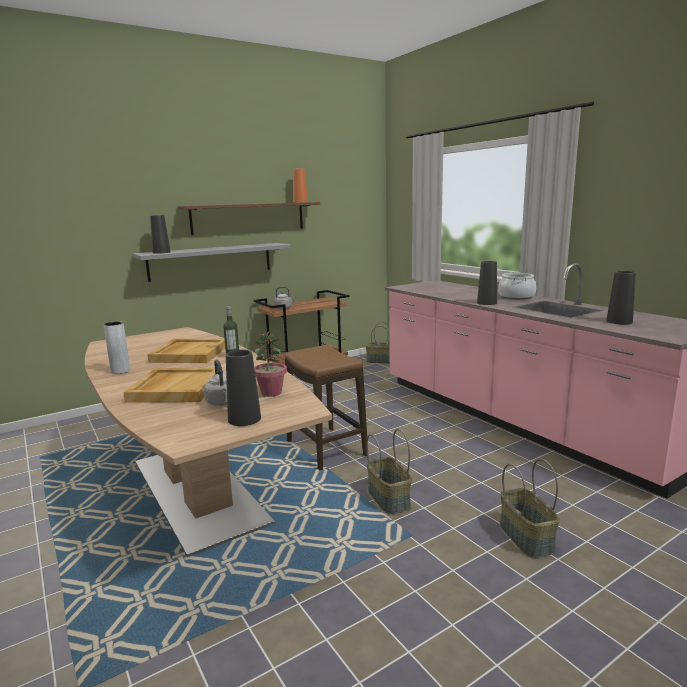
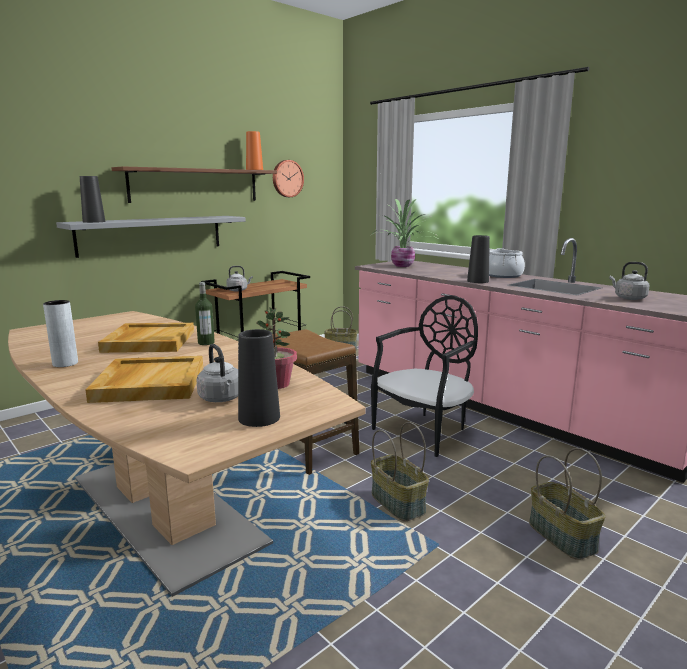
camera: 10 degrees left, 0 degrees up
(332, 208) = (287, 178): none -> wall clock
(429, 286) = (403, 265): none -> potted plant
(433, 438) = (425, 431): none -> black chair
(619, 321) = (628, 298): black vase -> grey kettle

